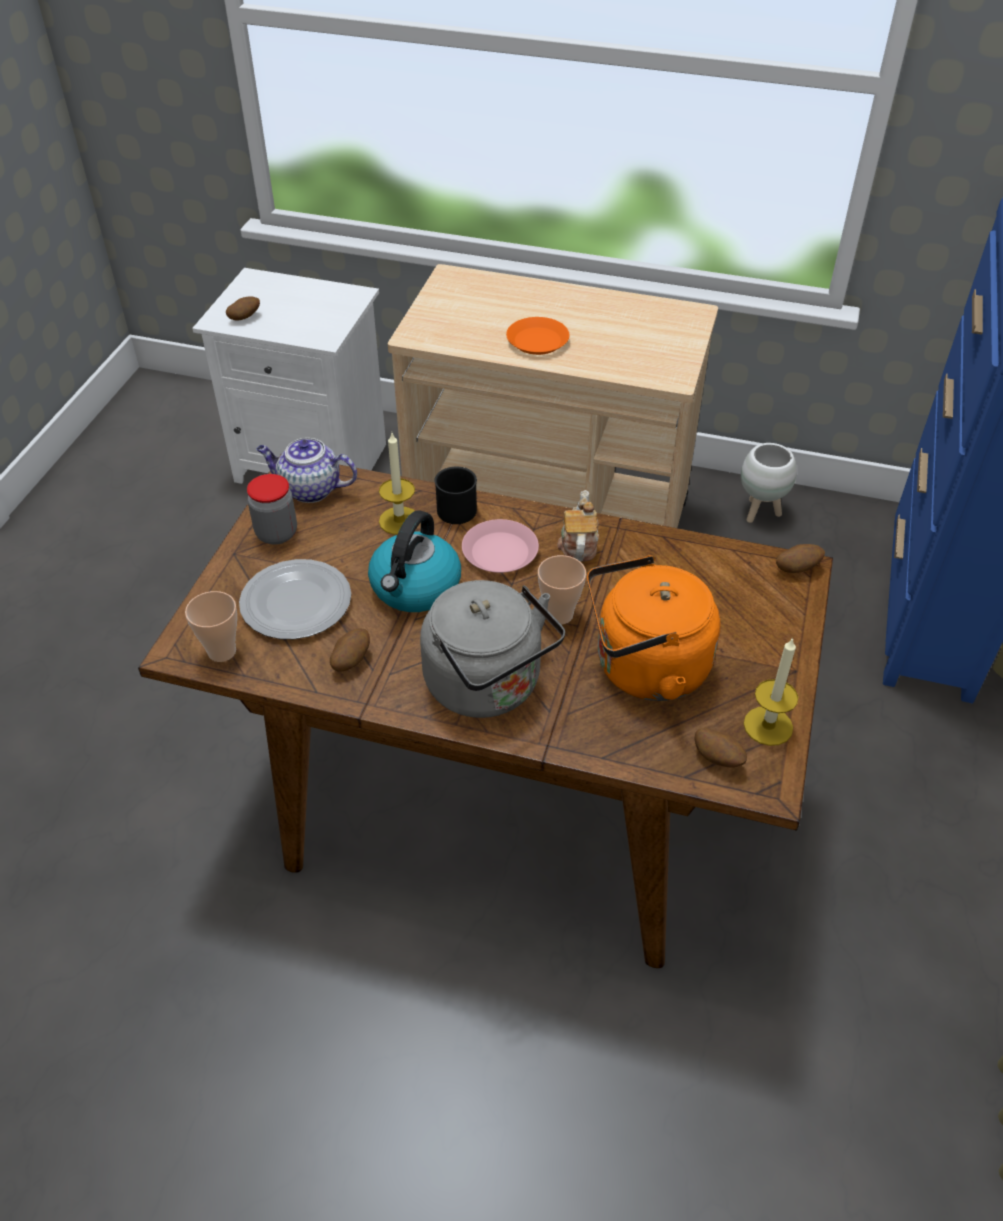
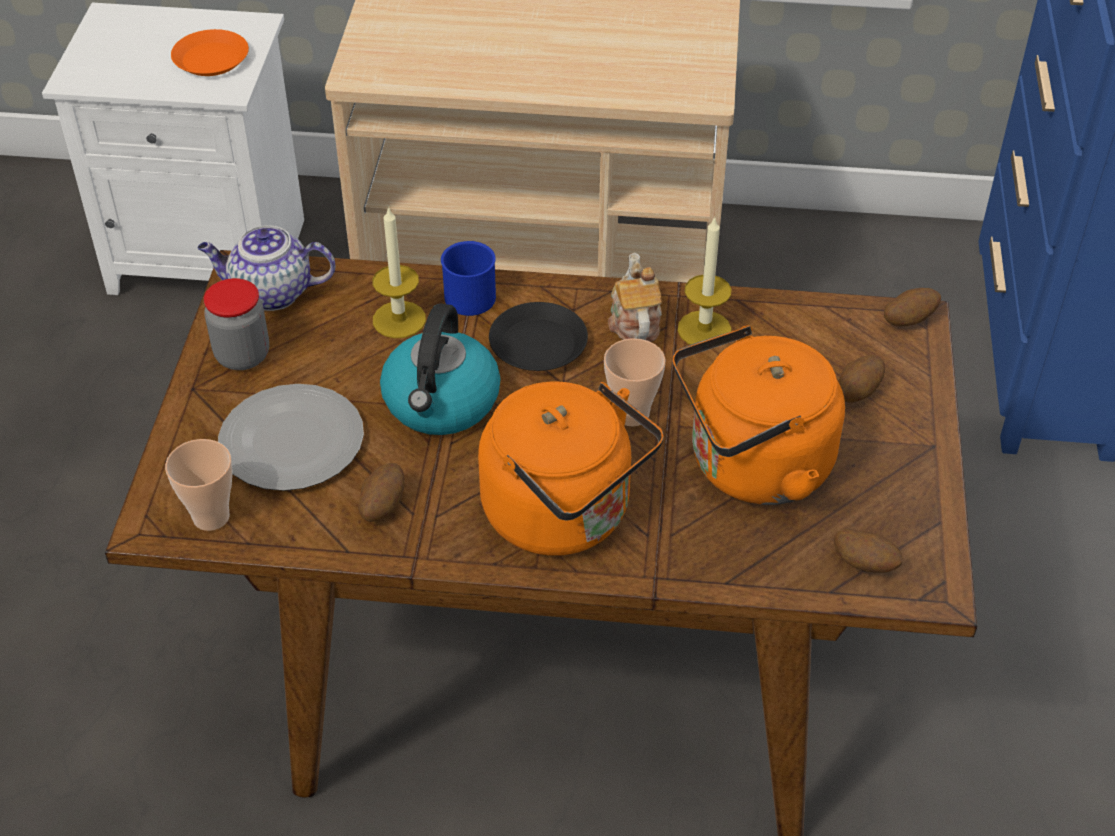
camera: 10 degrees left, 0 degrees up
(244, 318) = (111, 72): potato -> potato (856, 392)
(458, 506) = (470, 292): black mug -> blue mug
(488, 687) = (565, 515): grey kettle -> orange kettle
(500, 552) = (538, 344): pink plate -> black plate
(537, 341) = (520, 65): orange plate -> orange plate (211, 59)
(759, 512) = (809, 254): white planter -> none
(768, 726) = (915, 516): candle -> candle (704, 329)

